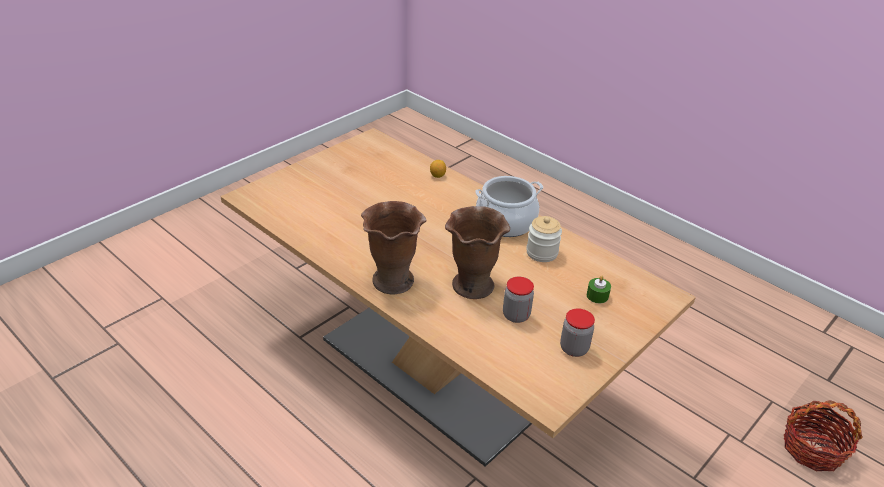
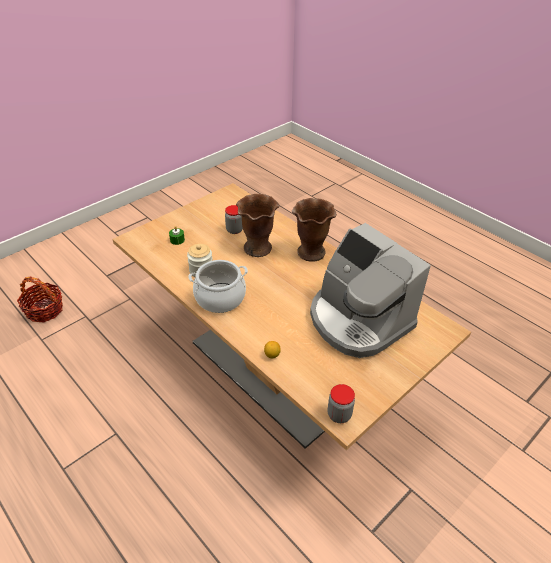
camera: 175 degrees left, 5 degrees up
(344, 203) = (358, 320): none -> coffee machine
(574, 348) = (207, 213): jar -> jar (339, 414)

